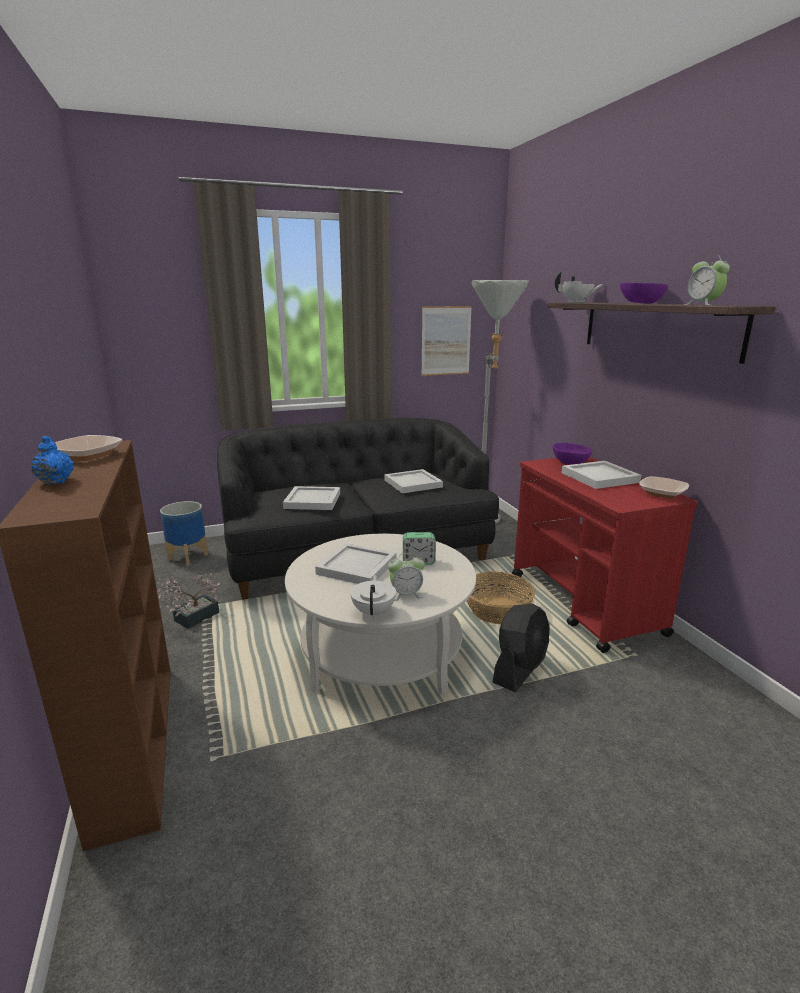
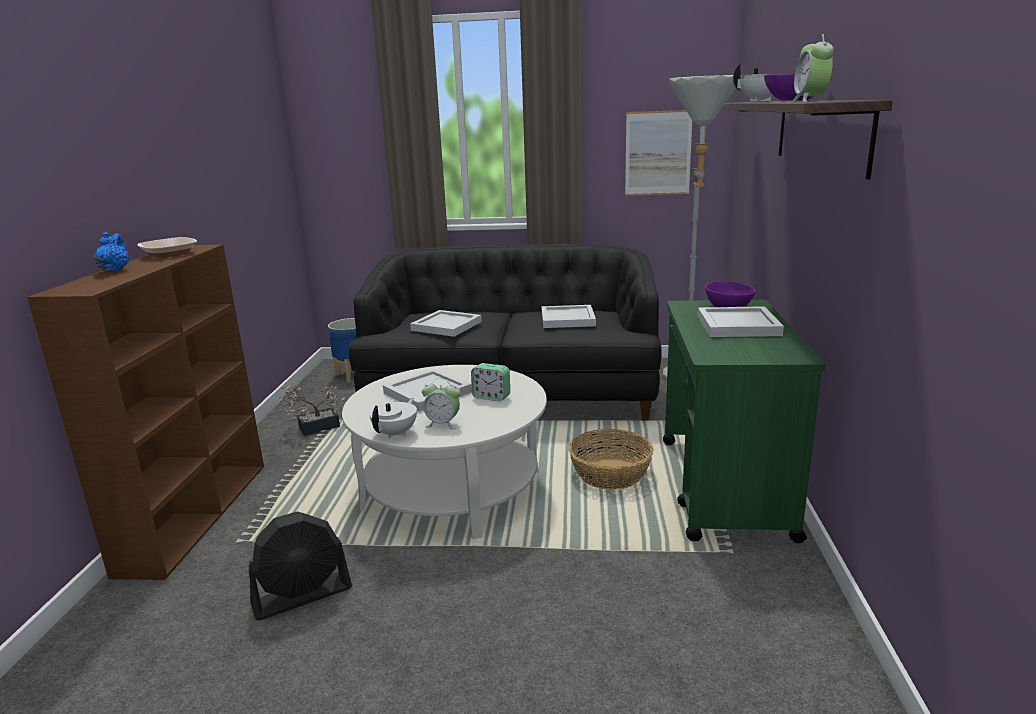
camera: 25 degrees right, 0 degrees up
(520, 669) = (576, 535): black fan -> black fan (302, 595)
(585, 604) = (724, 487): red cart -> green cart
(662, 493) = (789, 350): bowl -> none

